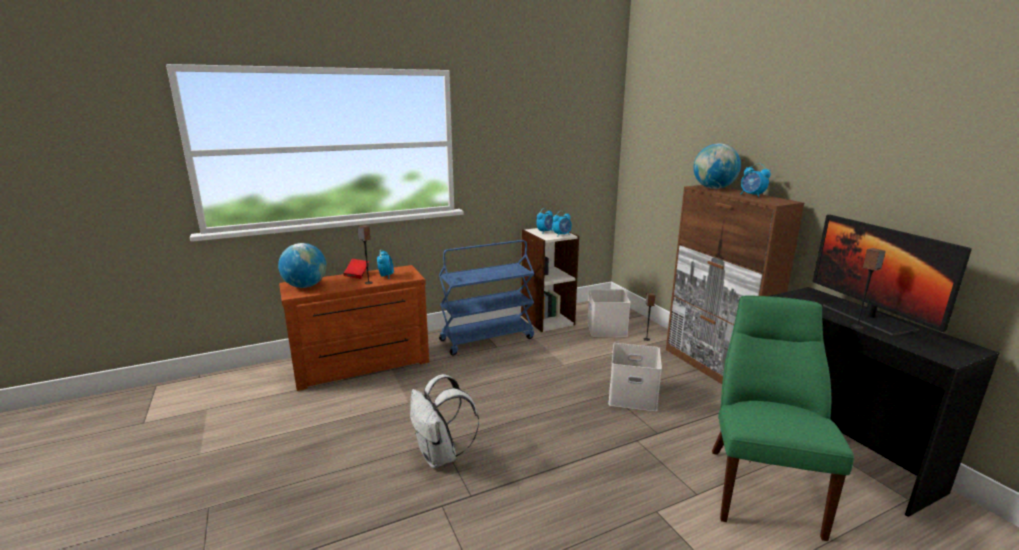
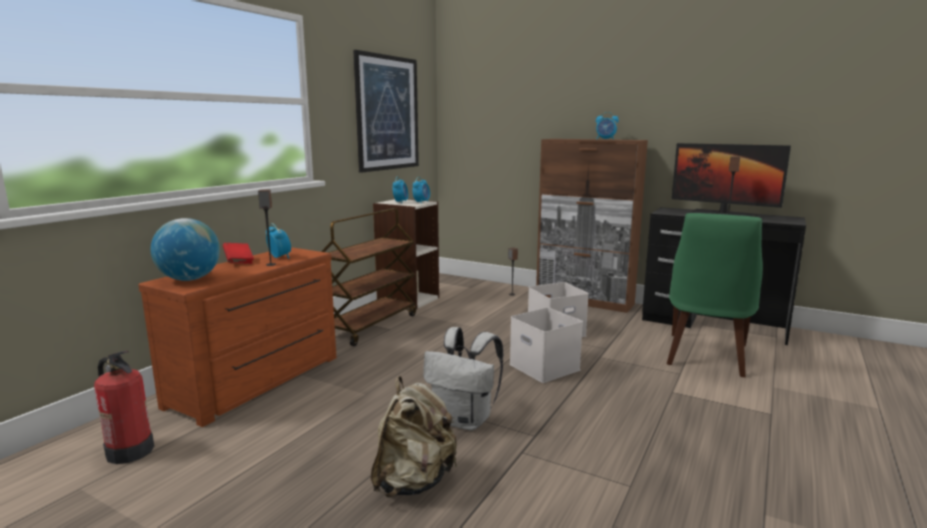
camera: 35 degrees left, 5 degrees down
(250, 393) = (130, 451): none -> fire extinguisher
(346, 492) = (414, 481): none -> beige backpack
(487, 339) = (370, 325): blue cart -> brown cart
(549, 147) = (387, 113): none -> picture
(607, 329) = (471, 294): white storage box -> white storage box (546, 367)
(714, 188) = (566, 139): globe -> none
(761, 486) = (705, 356): green chair -> green chair turned 135 degrees counterclockwise

